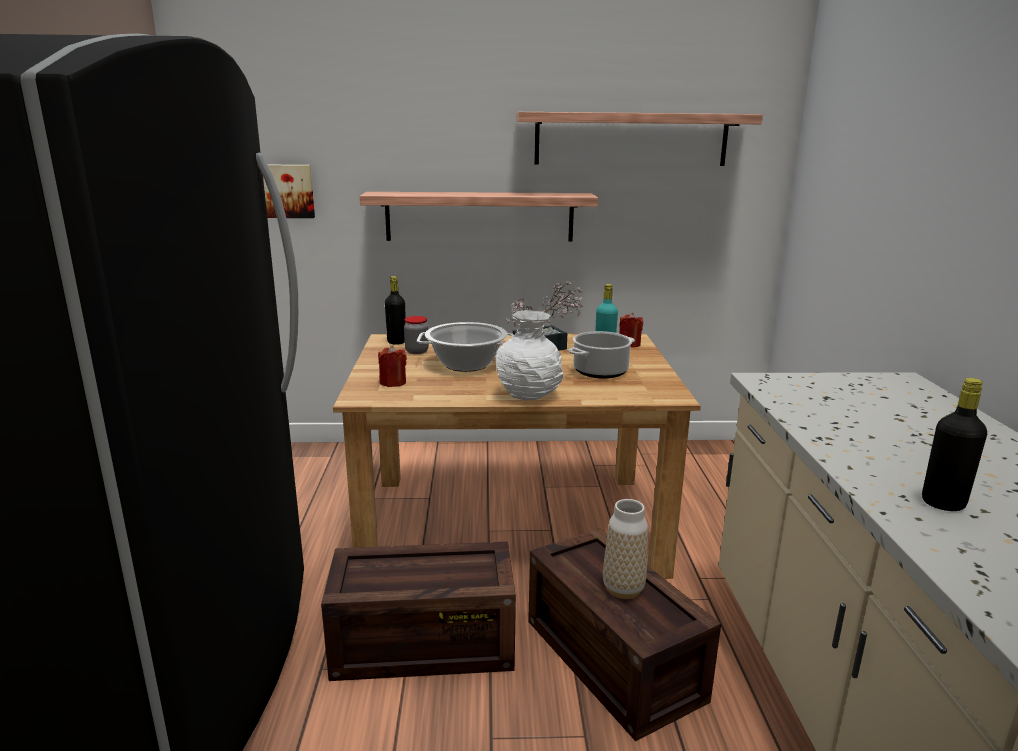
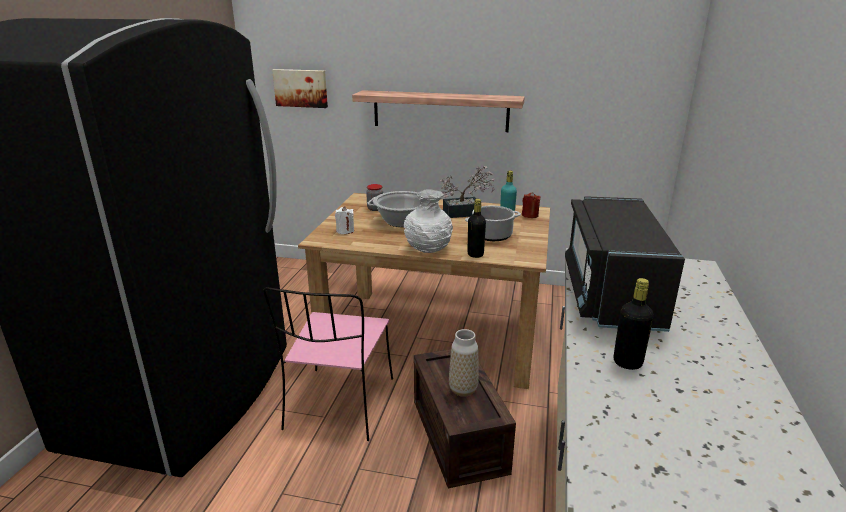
camera: 15 degrees right, 5 degrees up
(393, 382) = (345, 231): red candle -> white candle
(396, 342) = (366, 200): black bottle -> black bottle (475, 254)
(421, 646) = (339, 405): crate -> pink chair
(631, 139) = (556, 55): shelf -> none
(838, 420) = (610, 293): none -> black microwave

